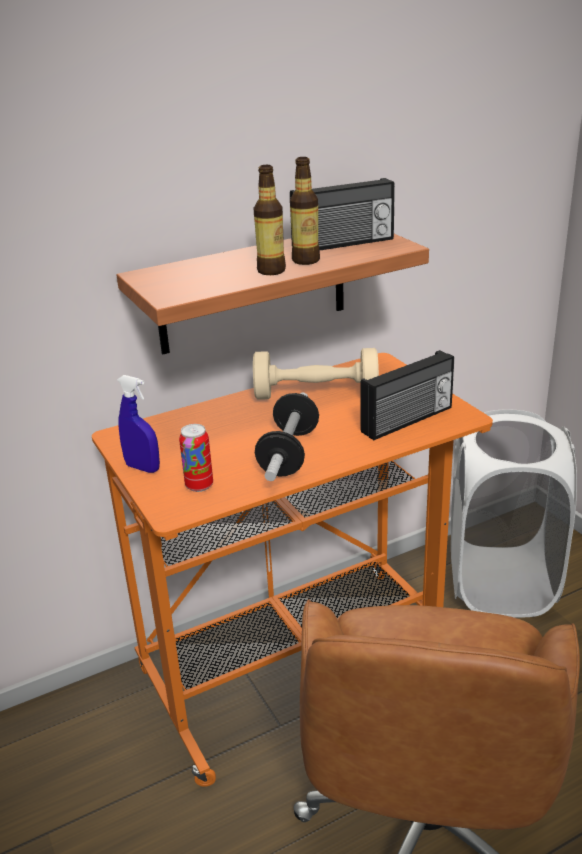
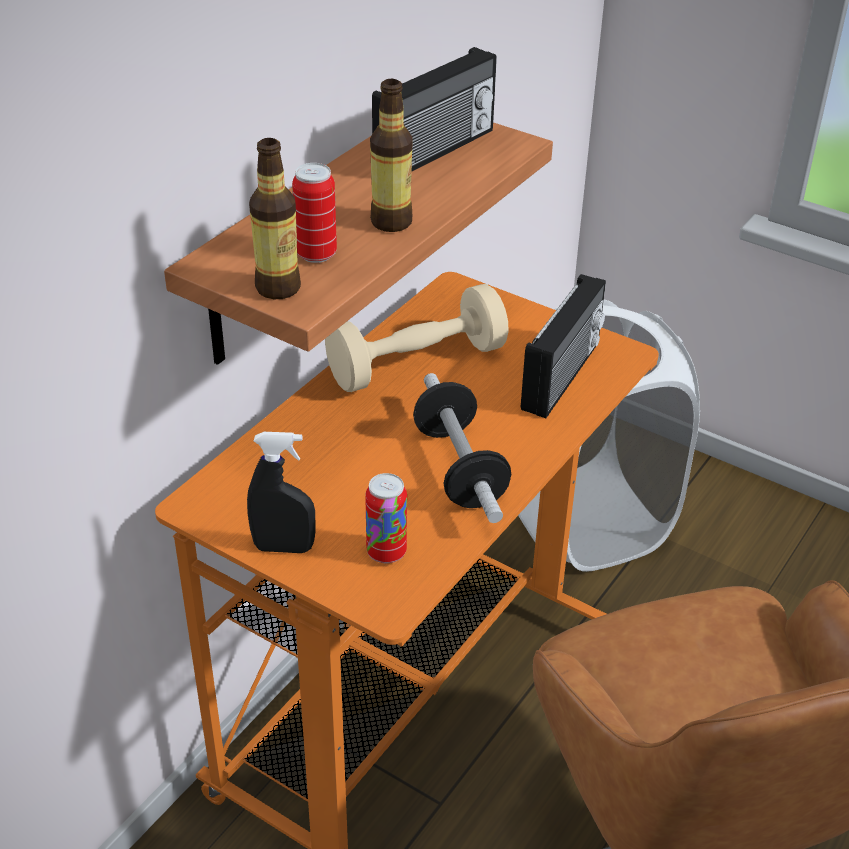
camera: 30 degrees left, 10 degrees up
(143, 468) = (284, 547): blue spray bottle -> black spray bottle
(207, 278) = (316, 254): none -> can
(306, 260) = (418, 193): bottle -> bottle (278, 288)

